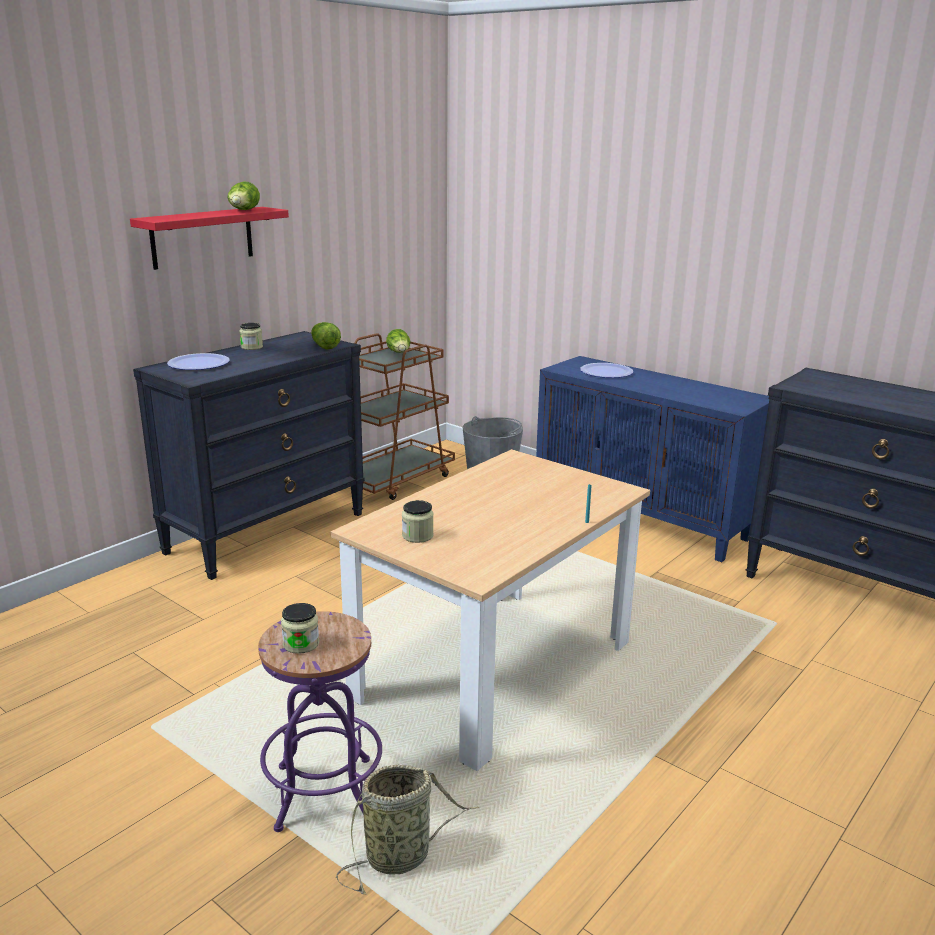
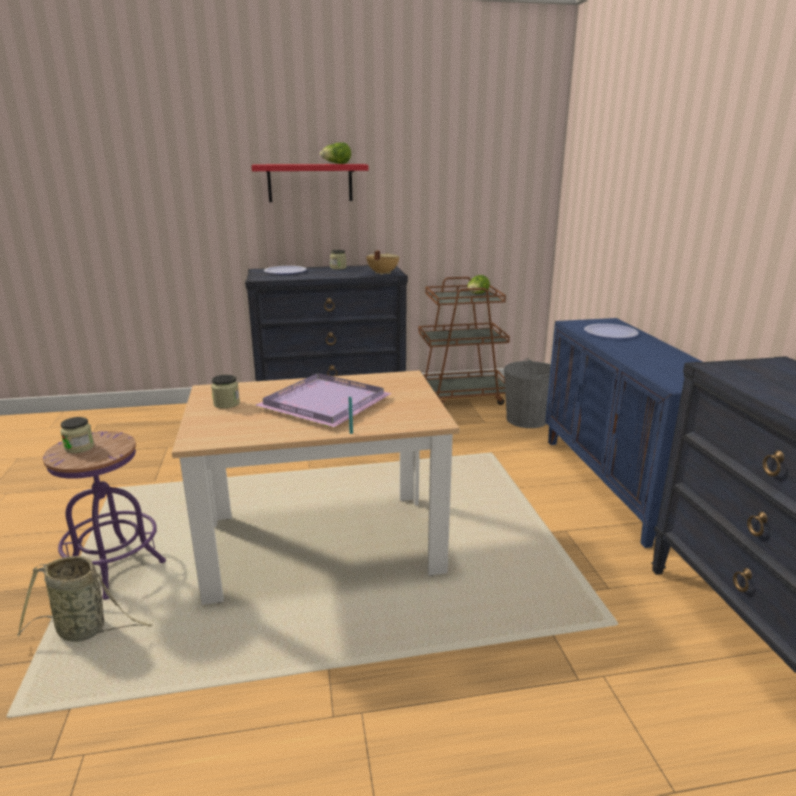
camera: 40 degrees right, 0 degrees up
(324, 346) = (382, 273): lettuce -> beige cooking pot
(503, 504) = (324, 402): none -> purple tray

